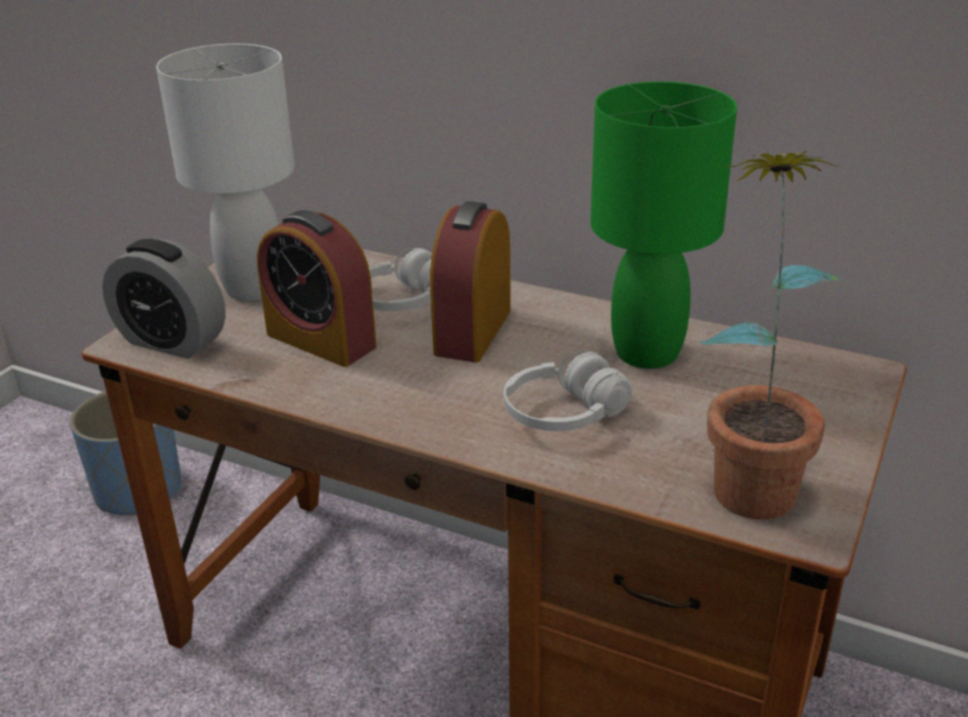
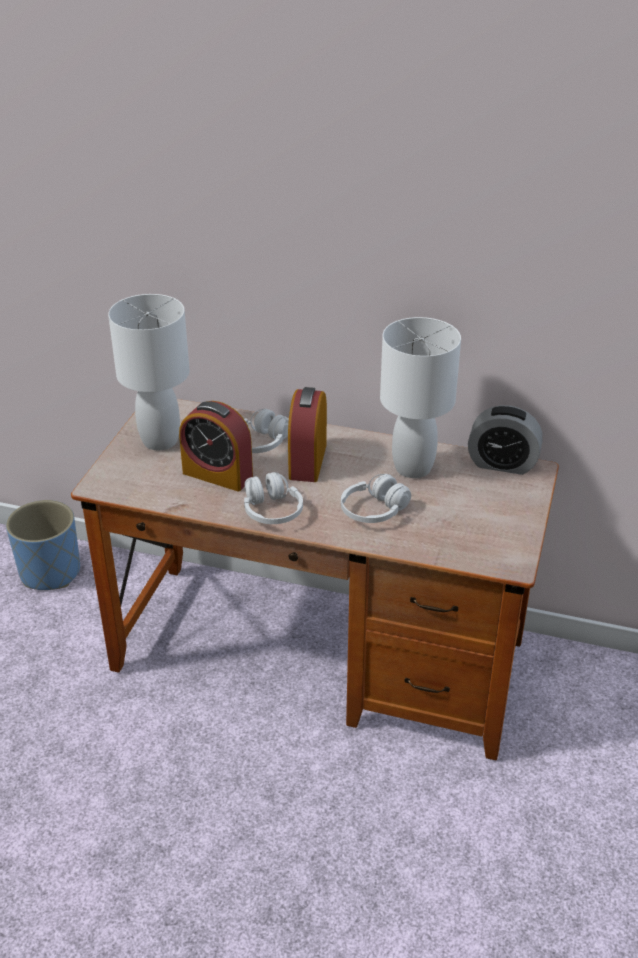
camera: 10 degrees left, 5 degrees up
(172, 341) = (125, 482): alarm clock -> alarm clock (502, 464)
(388, 400) = (272, 511): none -> white headphones
(648, 353) = (413, 468): green table lamp -> white table lamp
(751, 476) = (481, 538): potted plant -> none

